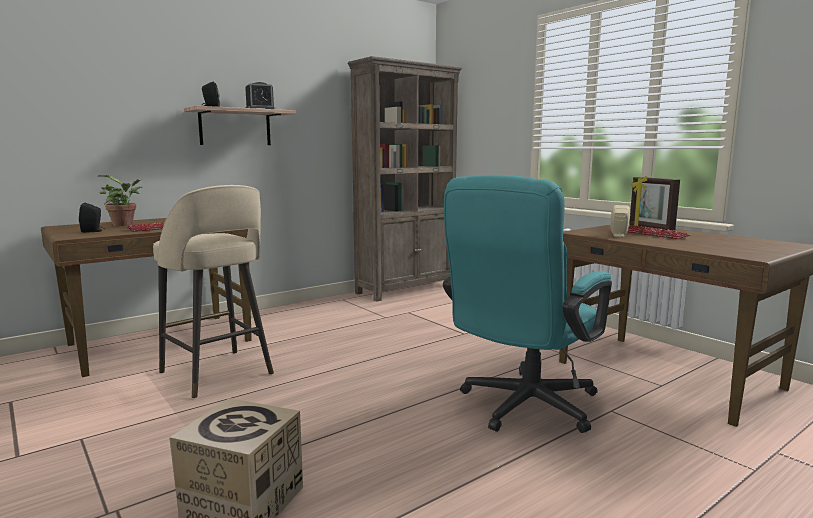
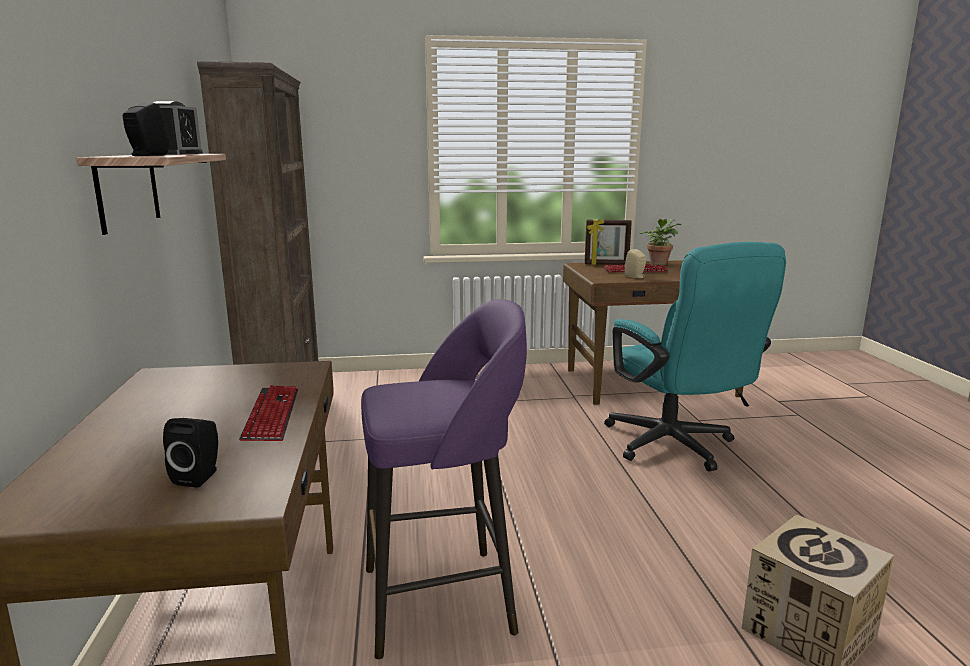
camera: 60 degrees left, 5 degrees up
(125, 225) = (146, 444): potted plant -> potted plant (658, 263)
(218, 374) = (443, 599): beige stool -> purple stool

